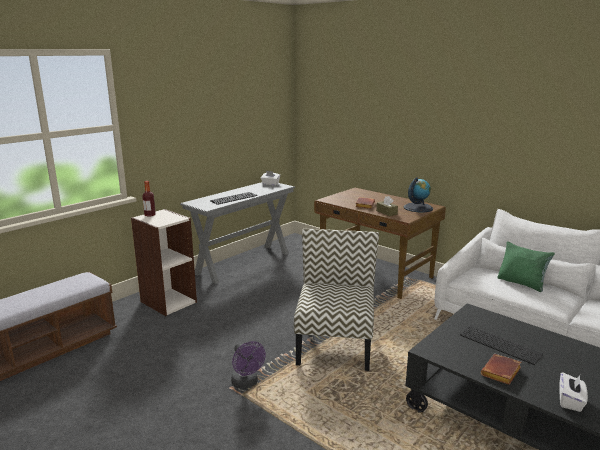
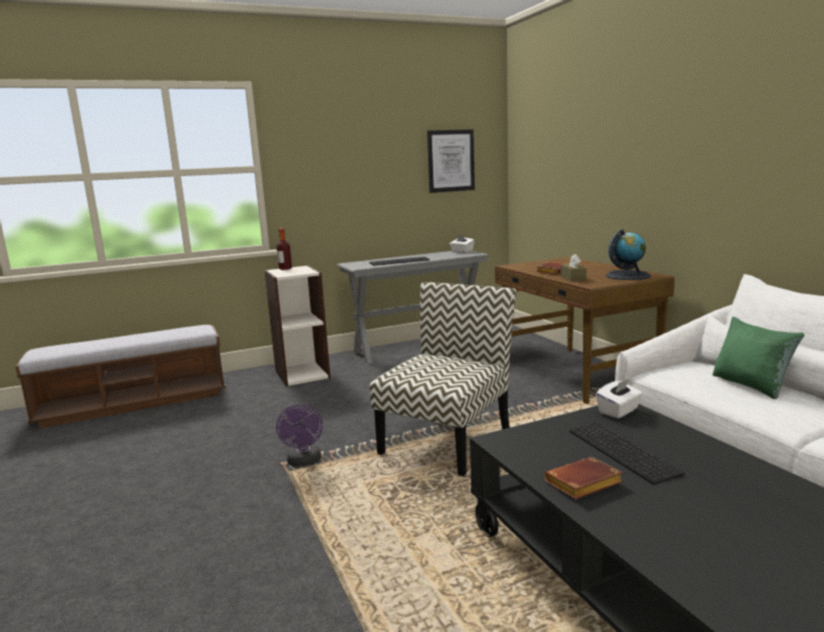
camera: 25 degrees right, 5 degrees down
(258, 111) = (450, 161): none -> picture
(570, 401) = (666, 542): white tissue box -> white tissue box (619, 411)

